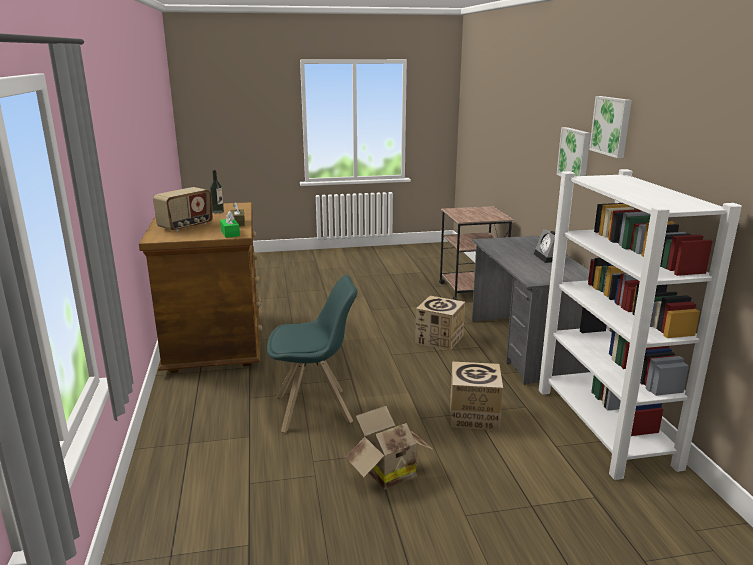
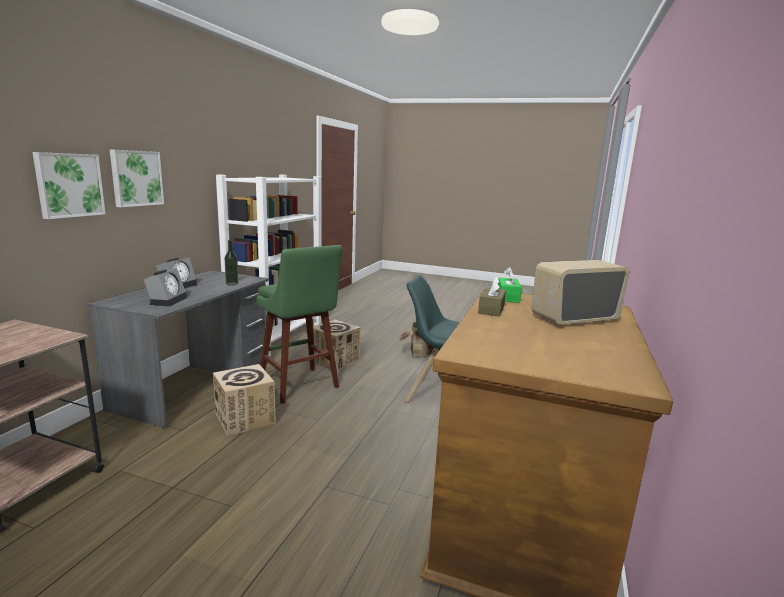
camera: 150 degrees left, 5 degrees down
(218, 212) = (518, 340): bottle -> bottle (232, 284)
(450, 373) = (299, 386): none -> green stool
(506, 247) = (167, 300): none -> alarm clock
(612, 126) = (181, 142): picture -> picture (69, 185)

